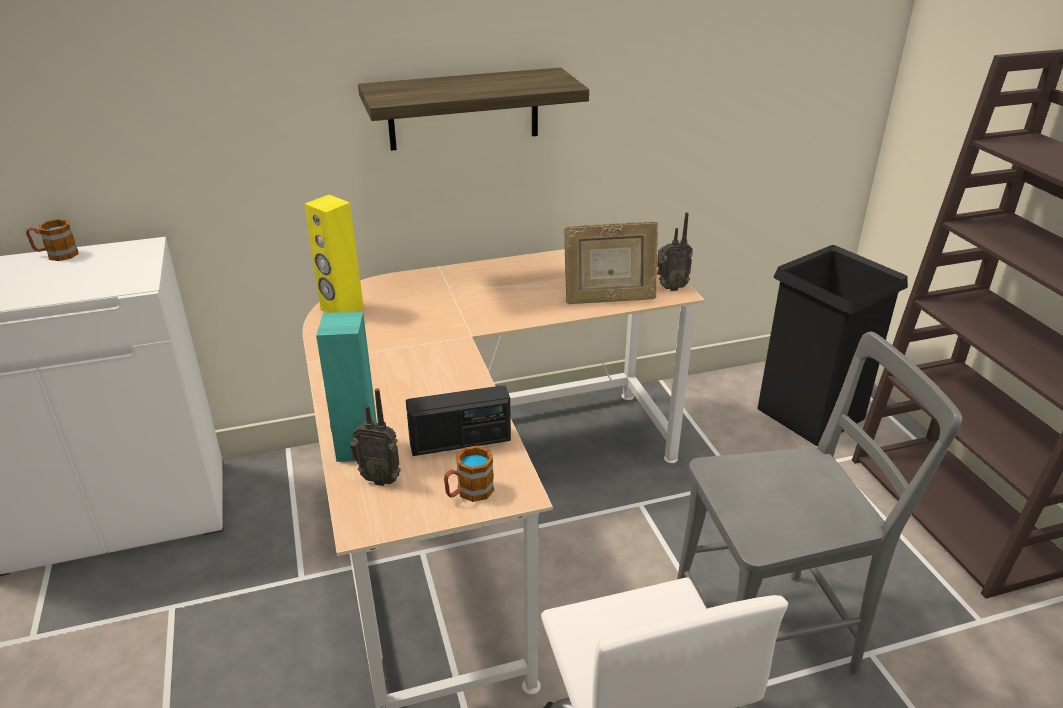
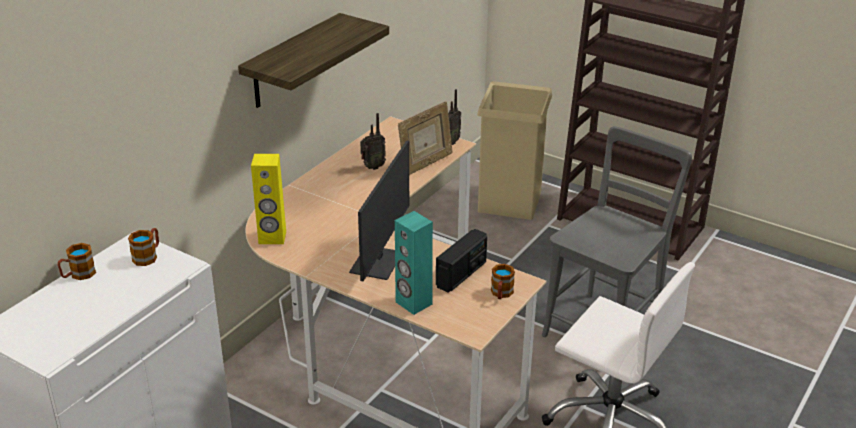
camera: 40 degrees left, 0 degrees up
(130, 262) = (148, 256): none -> mug
(380, 478) = (449, 310): radio -> radio (372, 167)
(395, 382) = (378, 262): none -> monitor
(810, 413) = (509, 201): black trash can -> beige trash can

